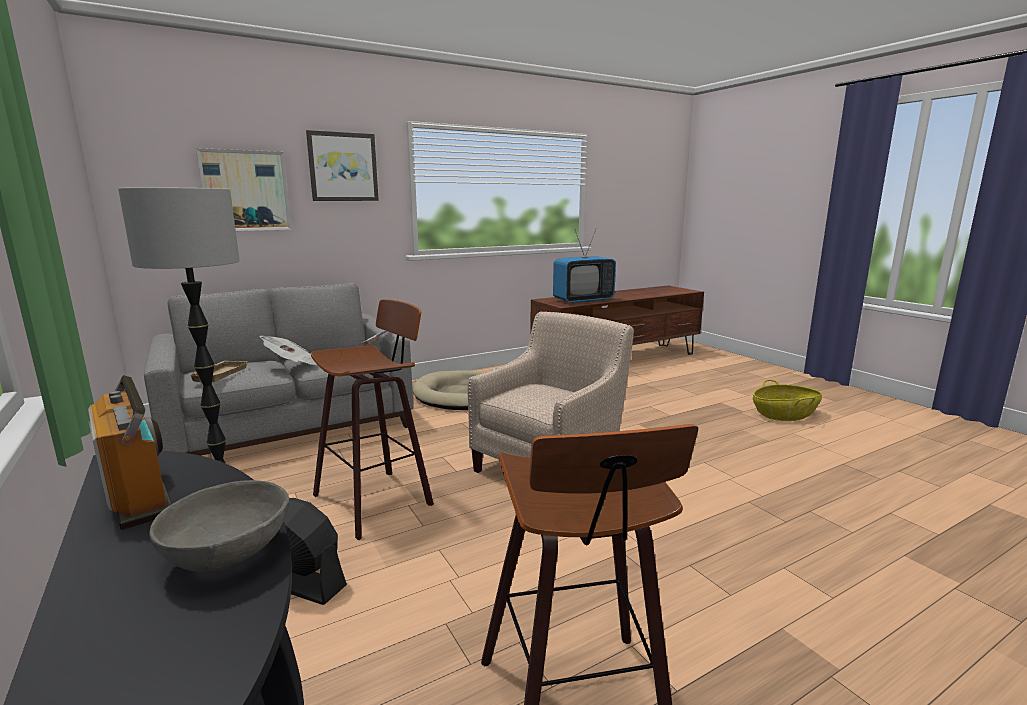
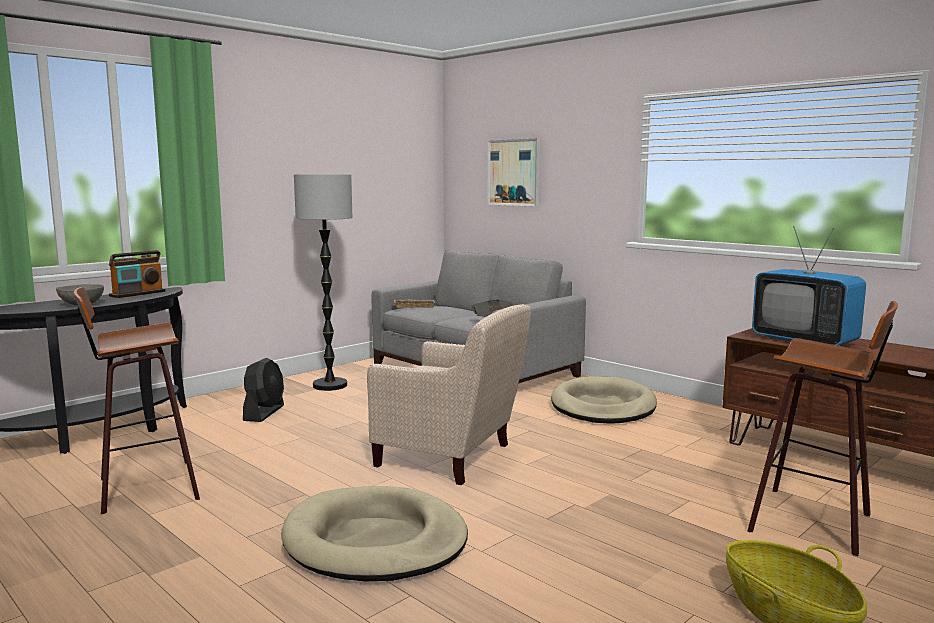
camera: 75 degrees right, 5 degrees down
(292, 364) = (452, 313): newspaper -> none
(343, 167) = (582, 148): picture -> none
(376, 499) = (365, 412): stool -> stool (815, 522)
(726, 518) = (375, 541): none -> beige dog bed

